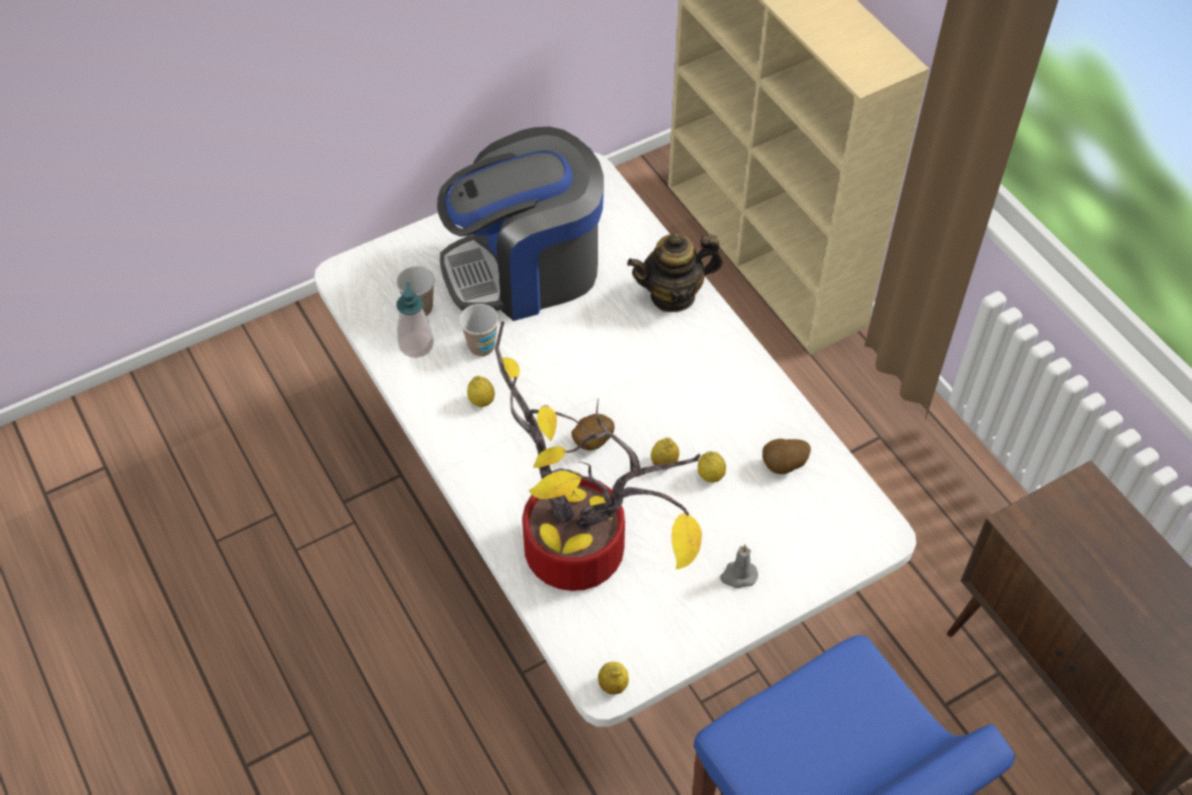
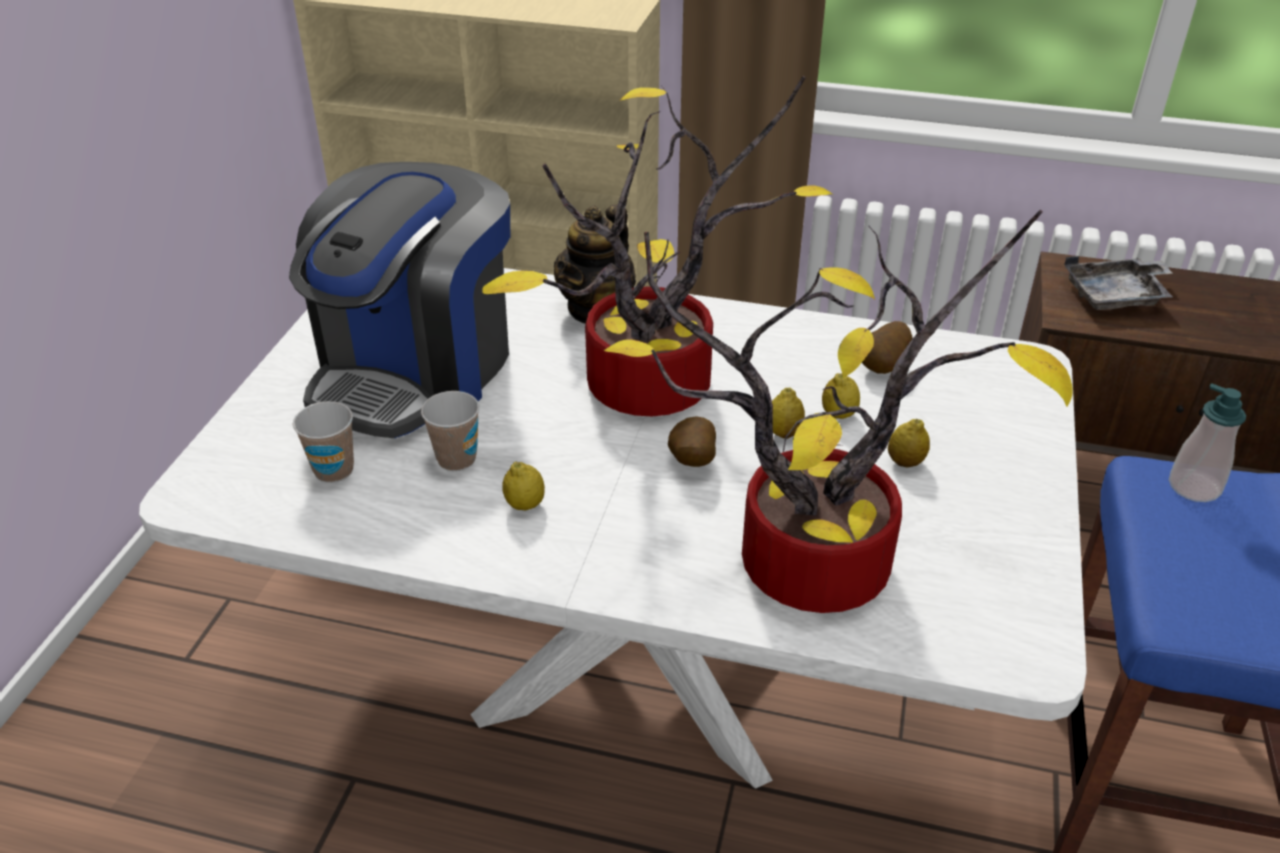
camera: 45 degrees left, 15 degrees down
(416, 345) = (375, 505): soap dispenser -> soap dispenser (1194, 487)
(613, 685) = (1038, 653): lemon -> lemon (905, 462)
(627, 378) = (648, 392): none -> potted plant
(738, 575) = (984, 471): grey candle -> none
(1084, 537) = (1116, 296): none -> grey tray

